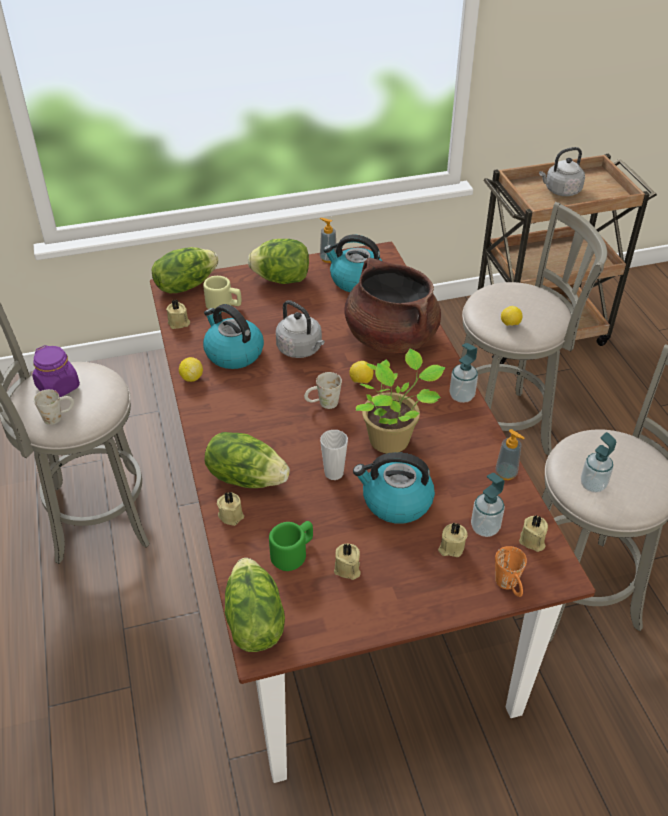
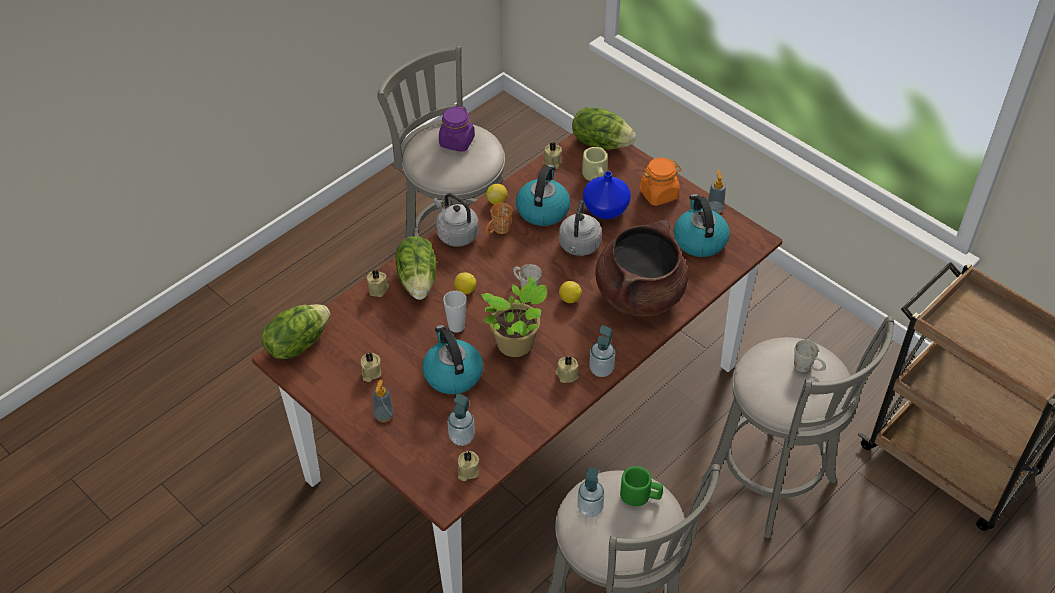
camera: 60 degrees right, 5 degrees up
(58, 416) = (428, 159): white mug -> white mug (807, 368)
(271, 315) = (606, 210): none -> blue vase
(281, 279) = (659, 194): lettuce -> orange jar
(293, 553) = (366, 337): green mug -> green mug (641, 495)
(451, 547) = (428, 424): beige candle -> beige candle (566, 374)
(506, 473) = (530, 430): soap dispenser -> soap dispenser (384, 415)
(509, 586) = (413, 472): orange mug -> orange mug (498, 231)
(510, 324) = (762, 379): lemon -> lemon (465, 290)
(560, 191) = (998, 332): grey kettle -> grey kettle (455, 234)

